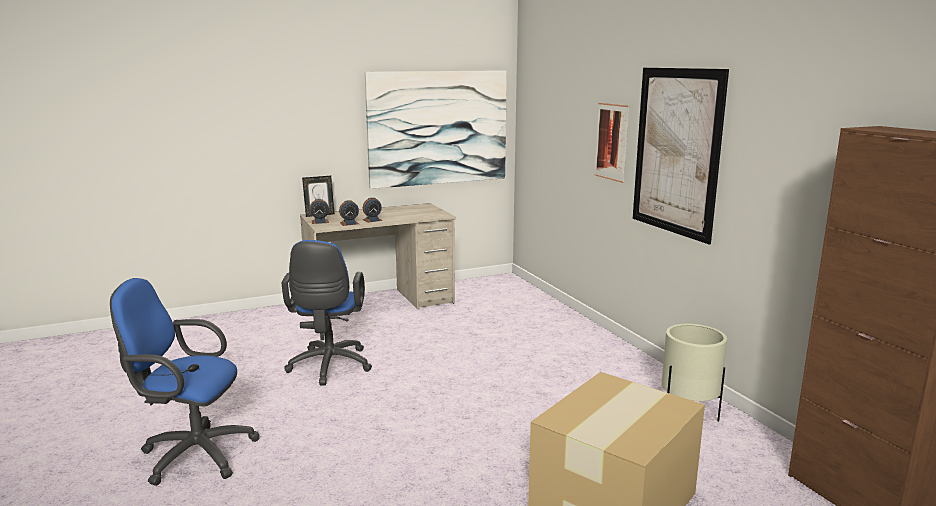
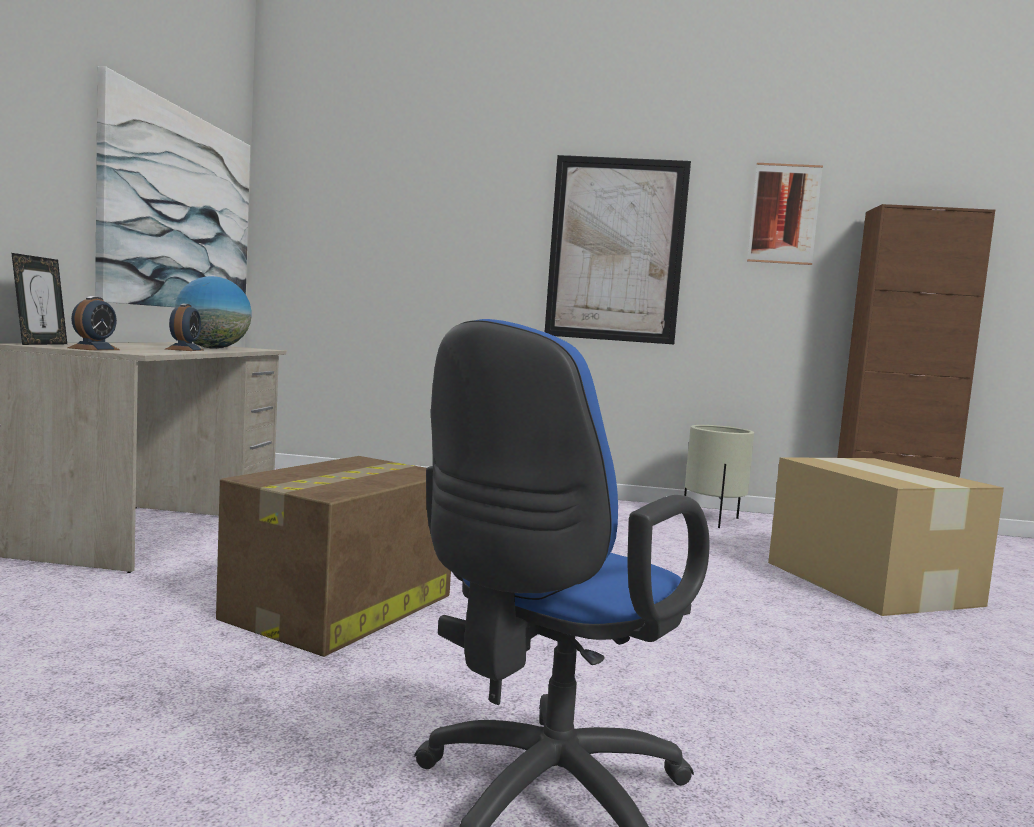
camera: 60 degrees left, 10 degrees down
(329, 367) = (338, 608): blue office chair -> cardboard box
(349, 223) = (165, 351): alarm clock -> none
(404, 216) = (212, 348): none -> globe
(611, 142) = (497, 245): picture -> picture (784, 214)

